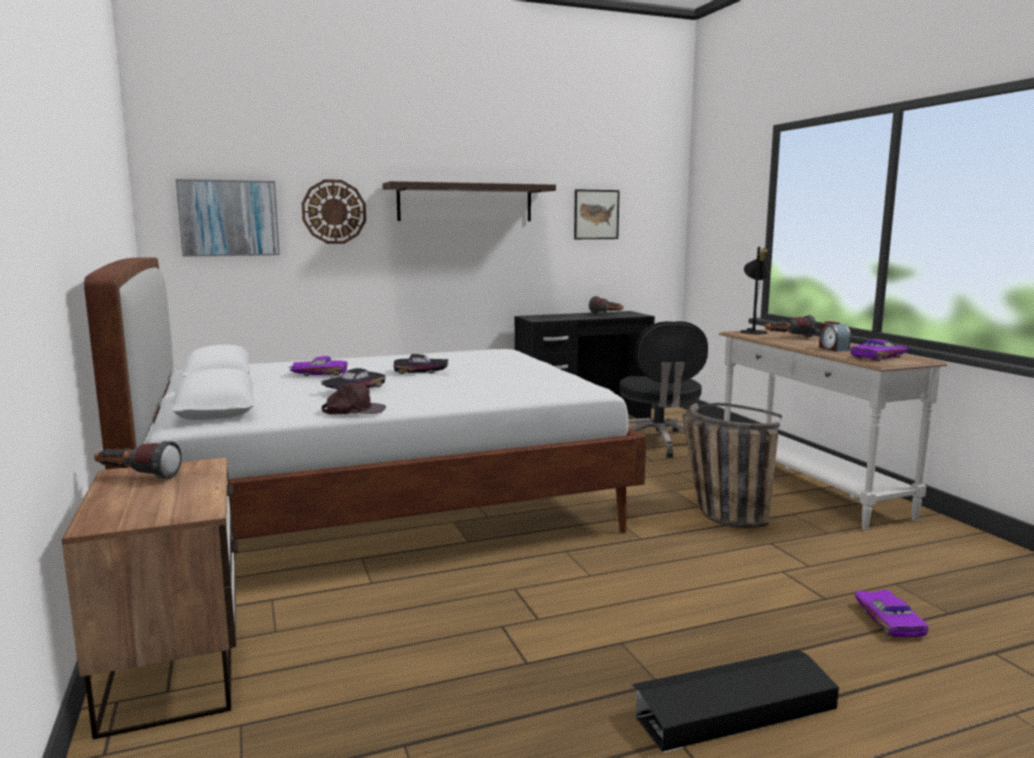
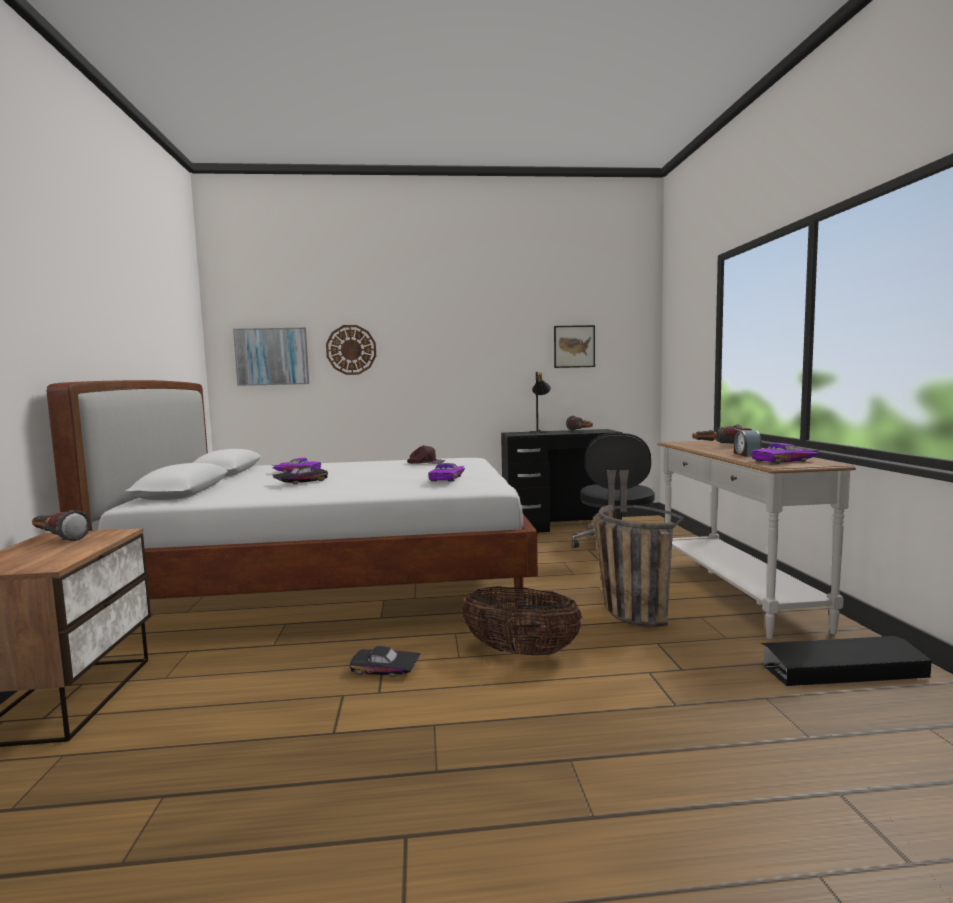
camera: 15 degrees right, 5 degrees down
(354, 410) = (273, 496): brown cap -> brown cap (426, 462)
(421, 371) = (373, 471): black toy car -> black toy car (384, 670)
(465, 203) = (458, 340): shelf -> none
(648, 564) = (521, 652): none -> basket
(732, 710) = (487, 812): black storage box -> black storage box (841, 670)
(753, 331) = (690, 442): black table lamp -> black table lamp (539, 431)
(891, 620) = (734, 737): purple toy car -> purple toy car (448, 478)

